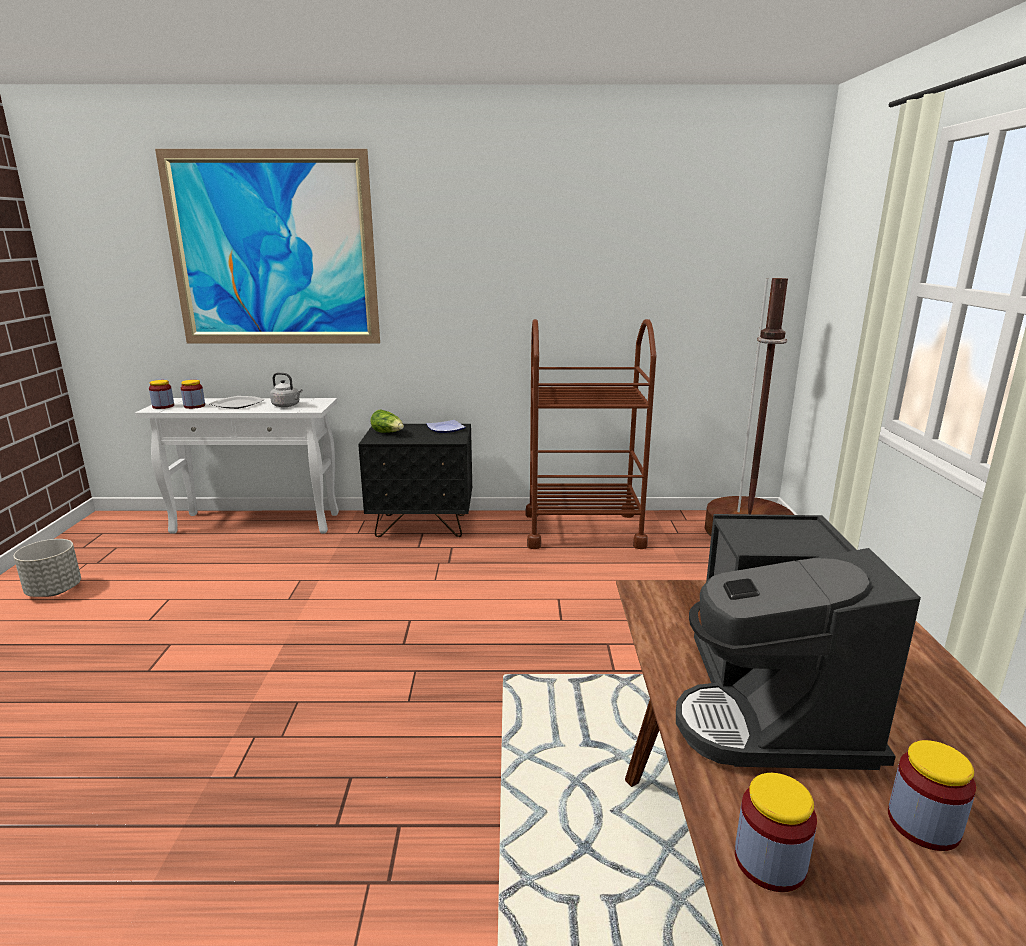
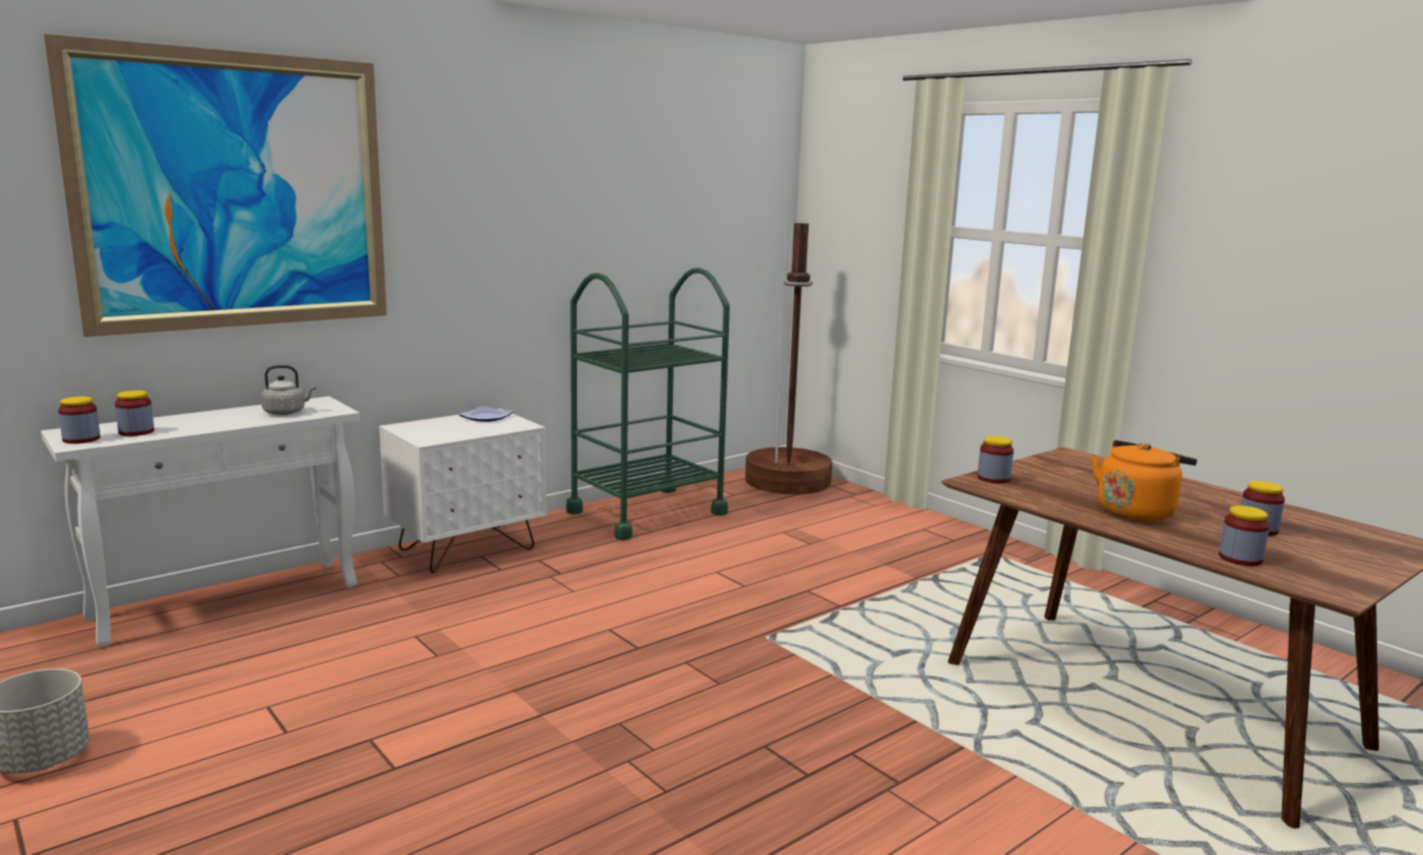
camera: 40 degrees left, 5 degrees down
(237, 404) = (202, 421): plate -> none
(388, 433) = (427, 431): lettuce -> none
(422, 525) = (467, 549): black nightstand -> white nightstand
(583, 530) = (646, 512): brown cart -> green cart
(678, 596) = (993, 478): none -> jar
(771, 708) = (1137, 511): coffee machine -> orange kettle

